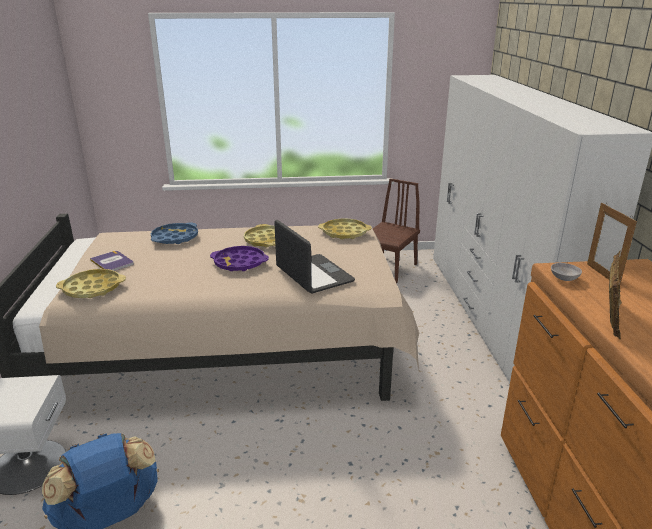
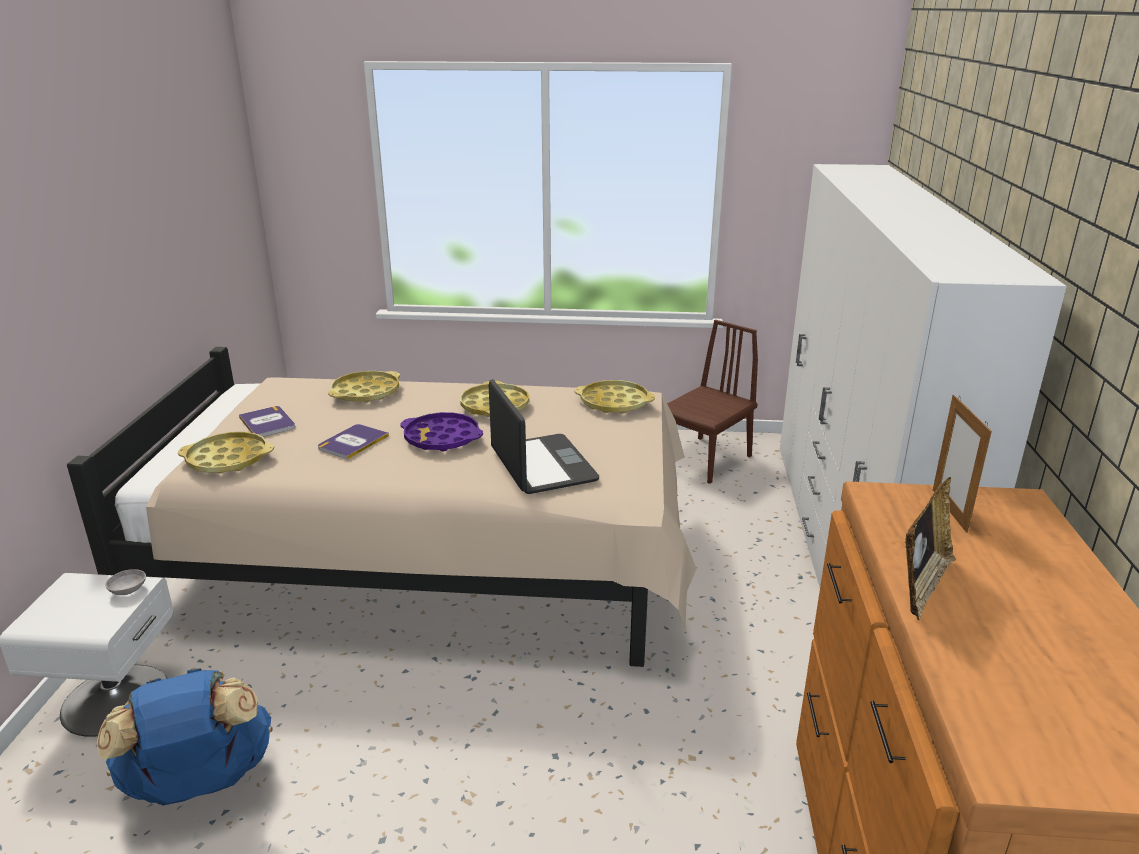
camera: 10 degrees right, 0 degrees up
(175, 238) = (365, 392): blue tray -> yellow tray
(178, 270) = (353, 442): none -> book
(564, 278) = (882, 510): grey bowl -> grey bowl (128, 590)

